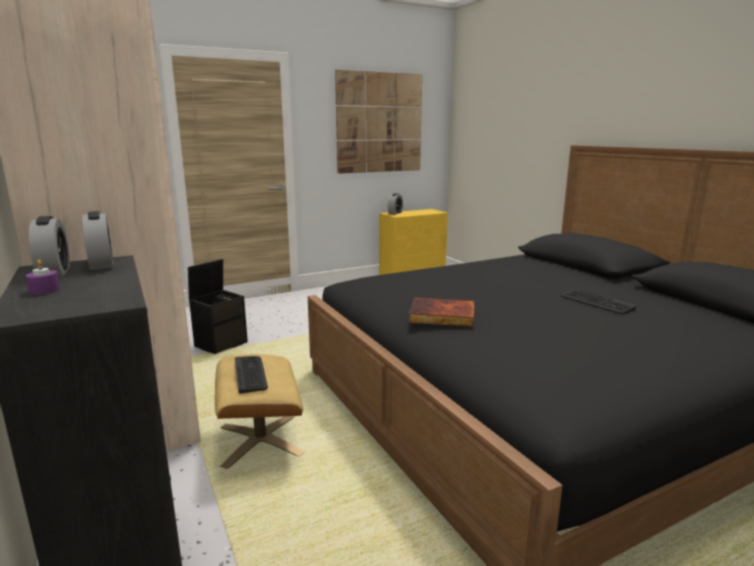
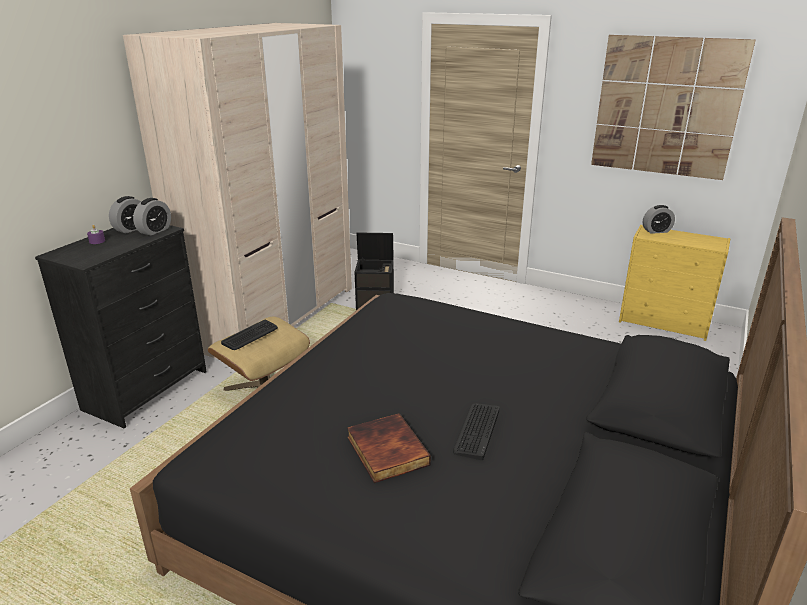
camera: 55 degrees right, 10 degrees up
(441, 317) = (337, 360): book -> book (385, 451)

